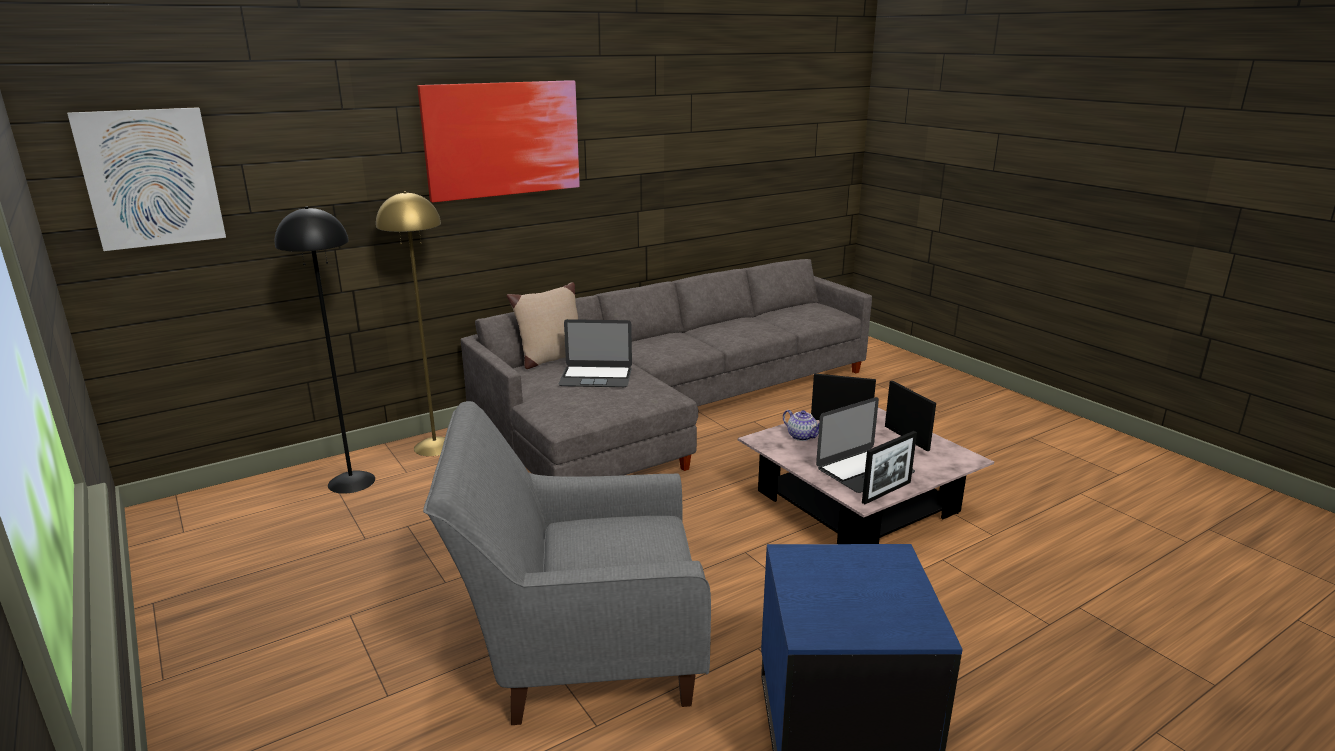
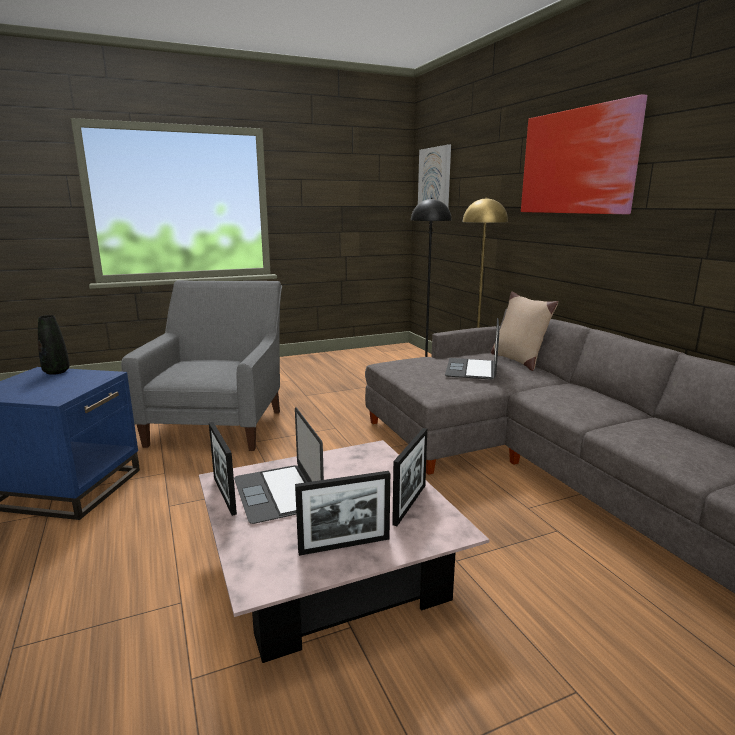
camera: 100 degrees right, 5 degrees down
(802, 436) = (374, 471): teapot -> none
(804, 608) = (56, 372): none -> black vase

